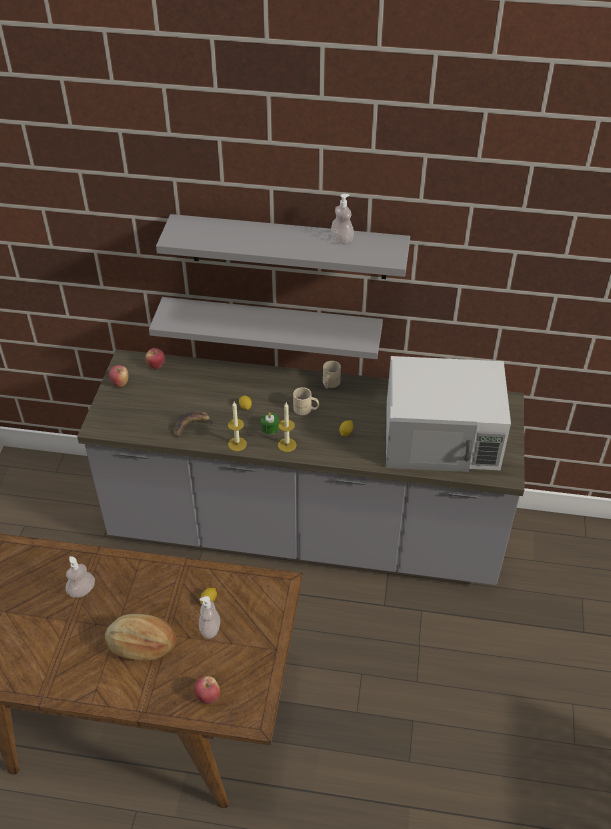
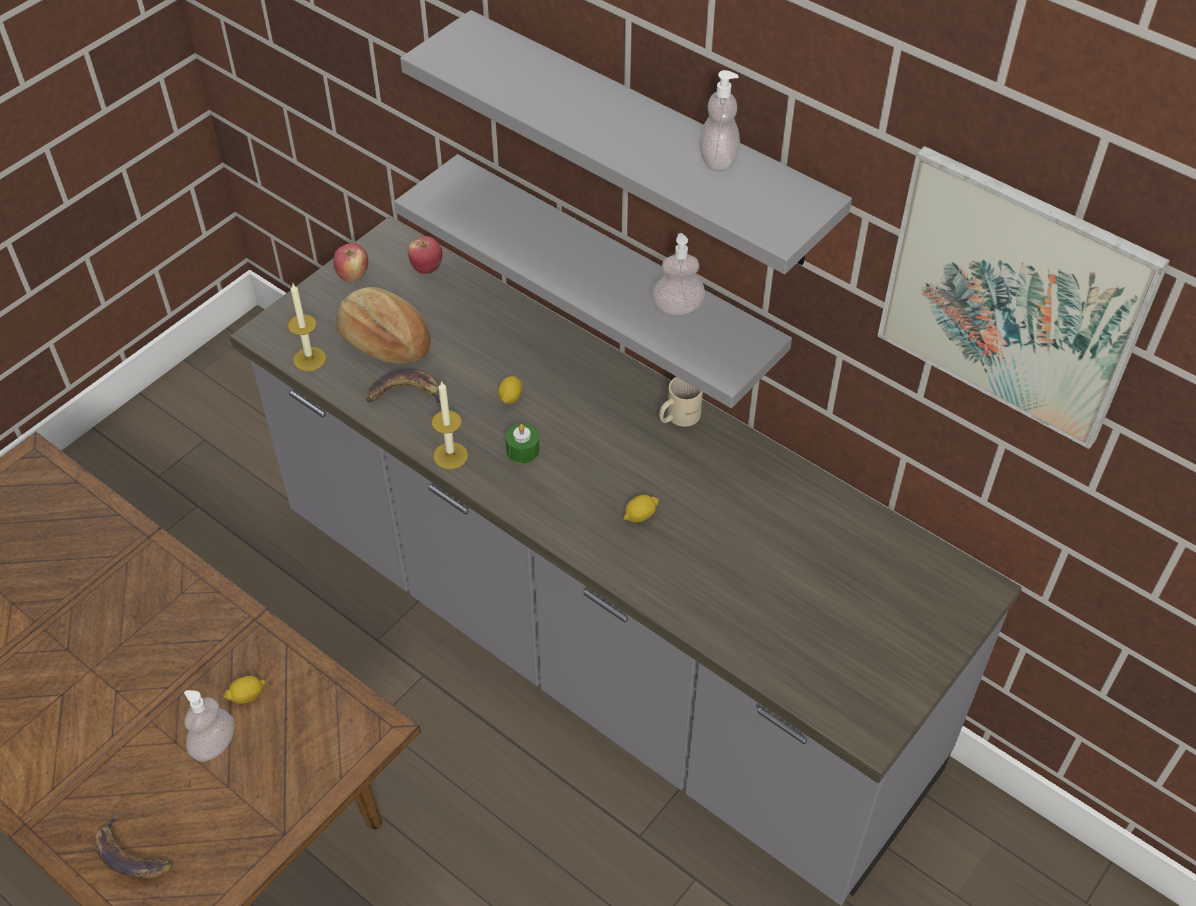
camera: 30 degrees right, 5 degrees up
(82, 590) = (86, 586): soap dispenser -> soap dispenser (678, 308)
(141, 645) = (102, 717): bread -> bread (384, 341)
(208, 696) = (130, 855): apple -> banana
(287, 445) = (527, 493): candle -> candle (309, 359)
(305, 410) = (603, 445): beige mug -> none
(442, 436) = (804, 600): white microwave -> none
(499, 253) = (1012, 298): none -> picture

